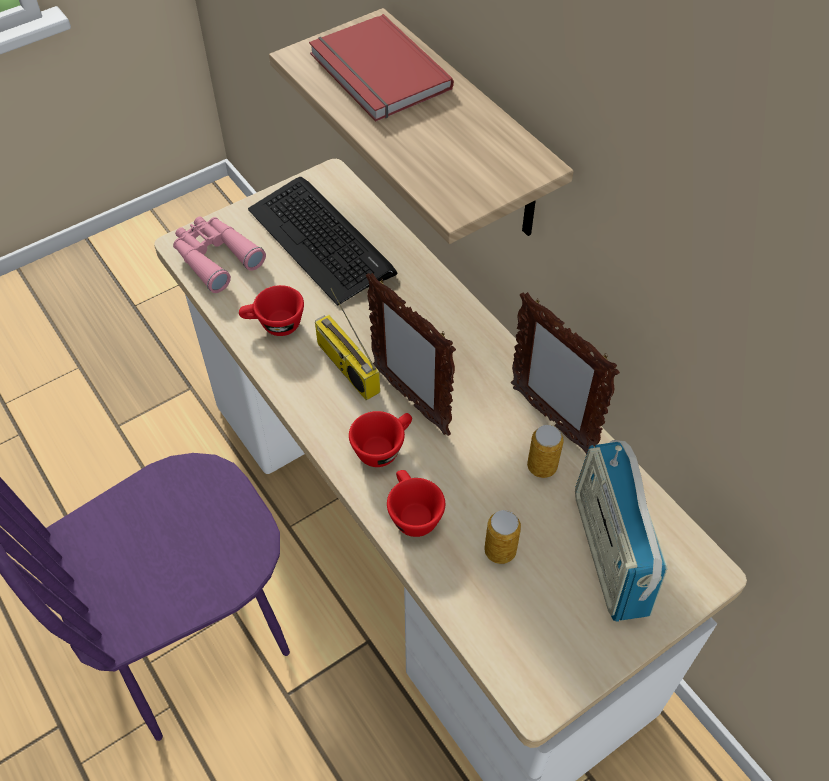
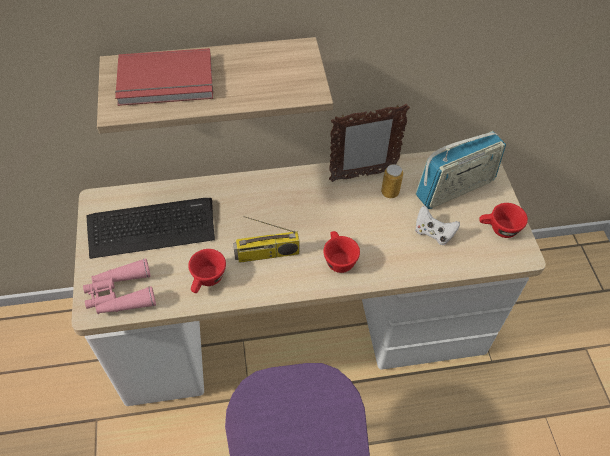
camera: 65 degrees left, 0 degrees up
(410, 400) = (312, 232): picture frame -> none
(412, 513) = (390, 263): red cup -> red cup (498, 229)
(500, 551) = (433, 233): can -> white game controller
(609, 553) = (455, 189): radio -> radio turned 45 degrees counterclockwise

